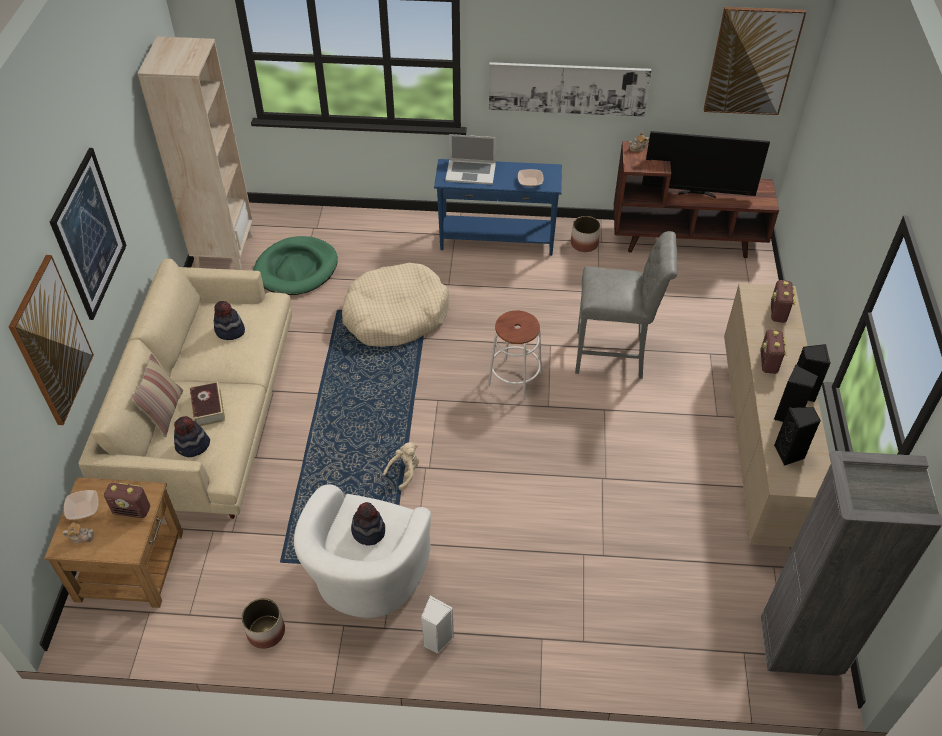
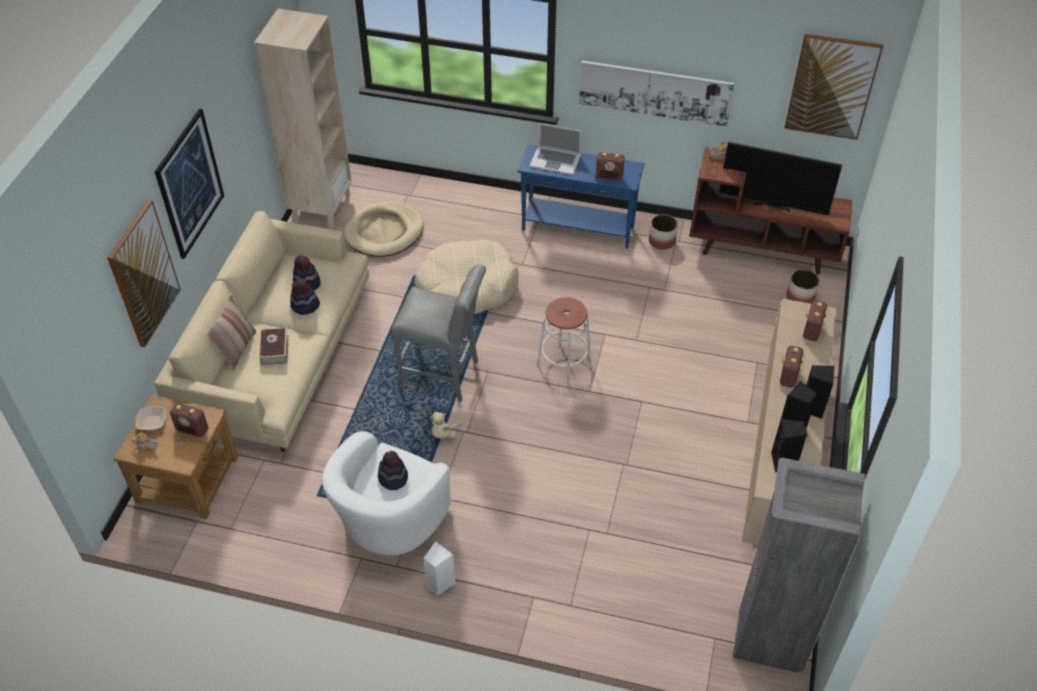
camera: 10 degrees right, 0 degrees up
(193, 446) = (255, 381): hat -> hat (305, 306)
(266, 632) = (293, 553): planter -> planter (800, 297)
(297, 269) = (384, 232): green dog bed -> beige dog bed
(405, 472) = (443, 432): beige plush toy -> beige plush toy turned 150 degrees clockwise
(530, 182) = (609, 176): bowl -> radio
(614, 355) = (664, 352): grey stool -> grey stool (443, 375)

